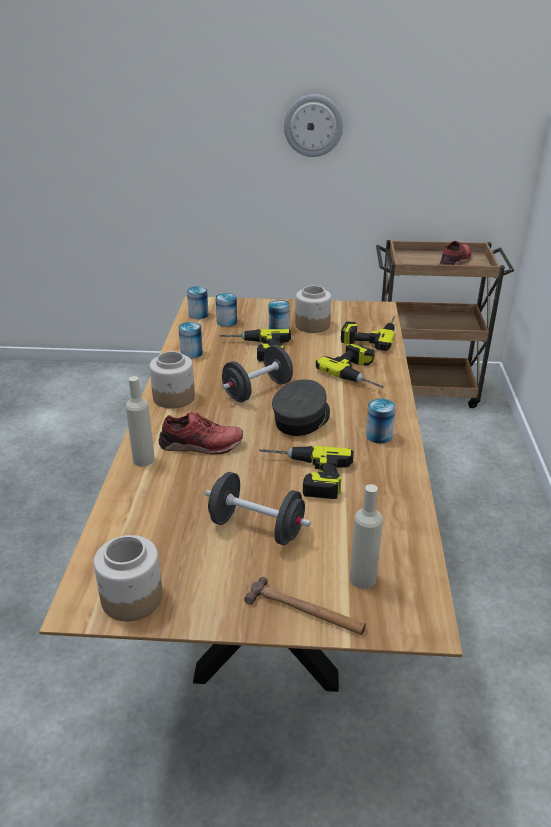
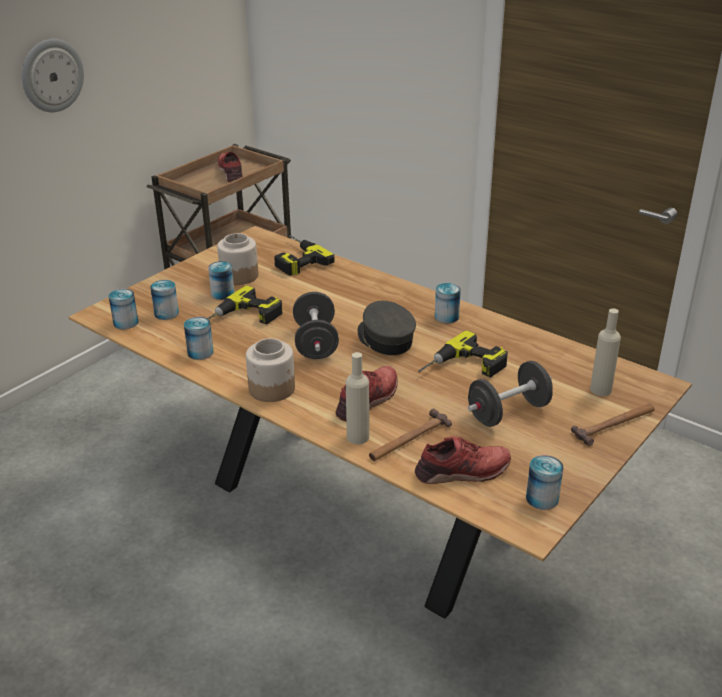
camera: 55 degrees left, 0 degrees up
(132, 598) = (542, 498): jar -> can
(138, 533) = (462, 471): none -> red shoe
(162, 486) = (408, 439): none -> hammer
(360, 373) = (350, 287): power drill -> none

